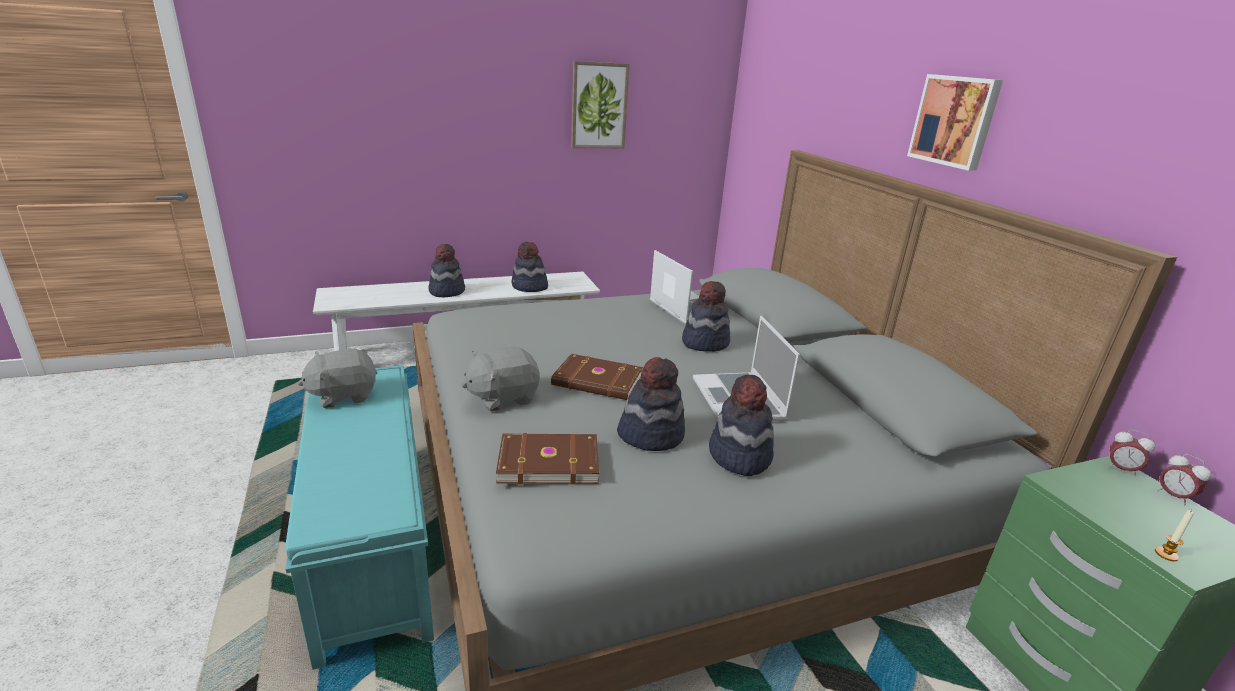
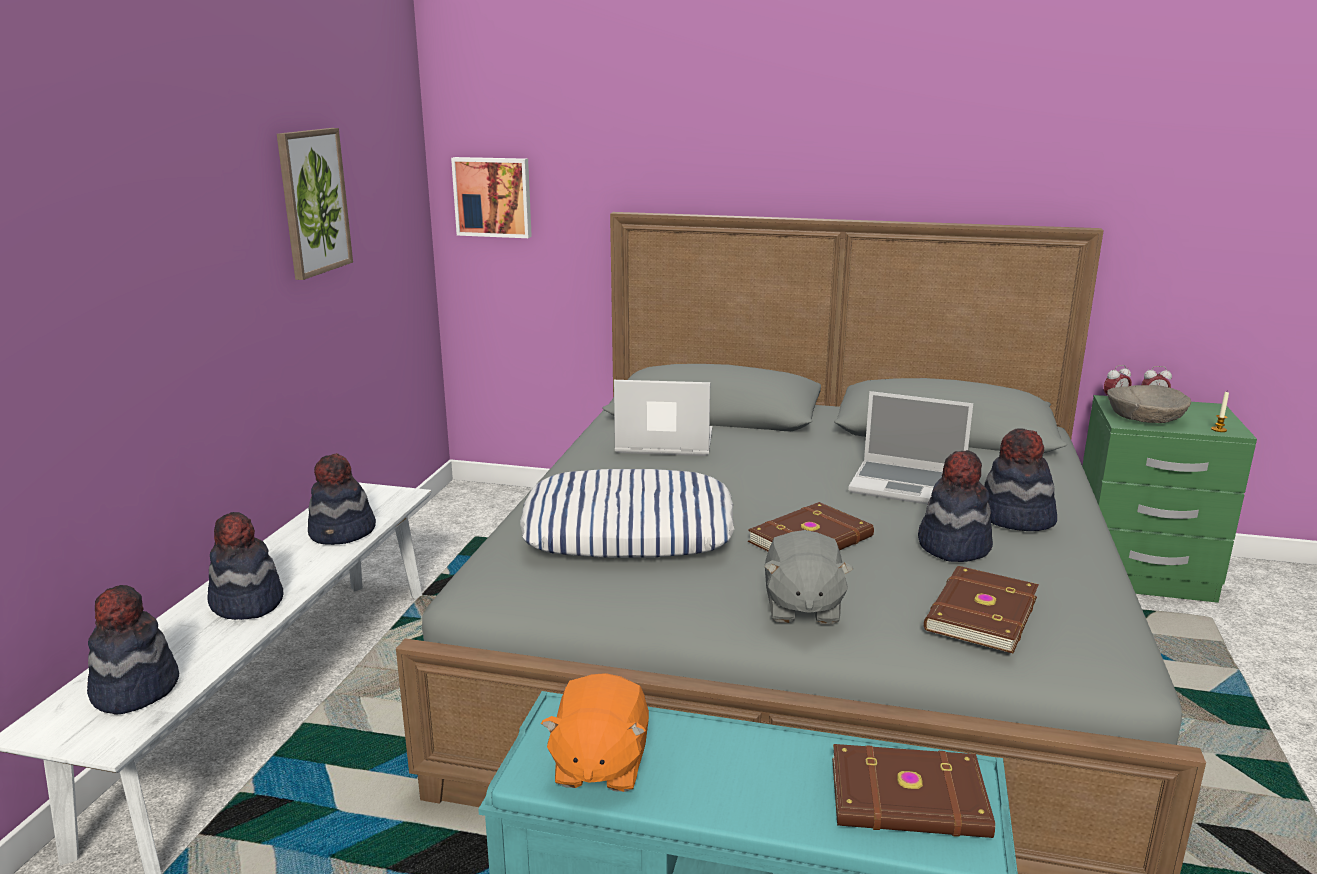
camera: 55 degrees left, 5 degrees down
(343, 395) = (599, 765): grey plush toy -> orange plush toy
(354, 496) = (909, 800): none -> brown book
(550, 328) = (629, 529): none -> pillow
(704, 342) = (762, 460): hat -> hat (134, 689)
(955, 121) = (846, 150): picture -> picture (493, 197)
(1101, 494) = (1145, 417): none -> beige bowl

